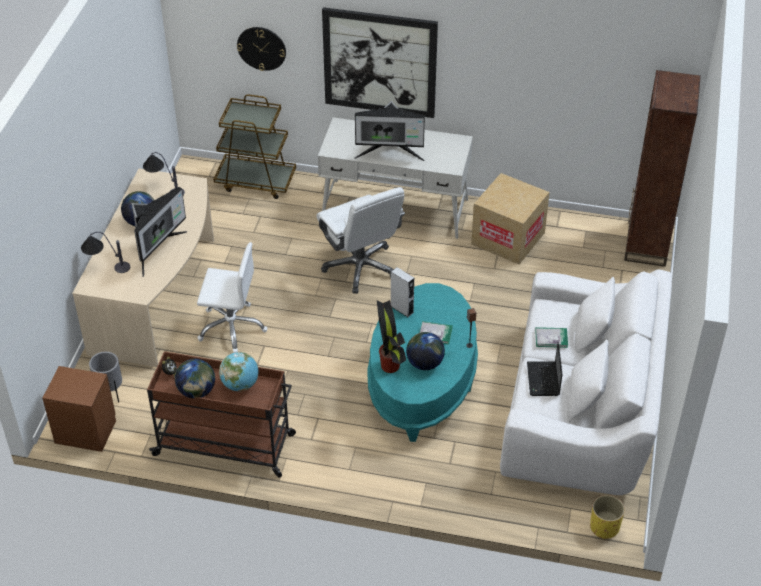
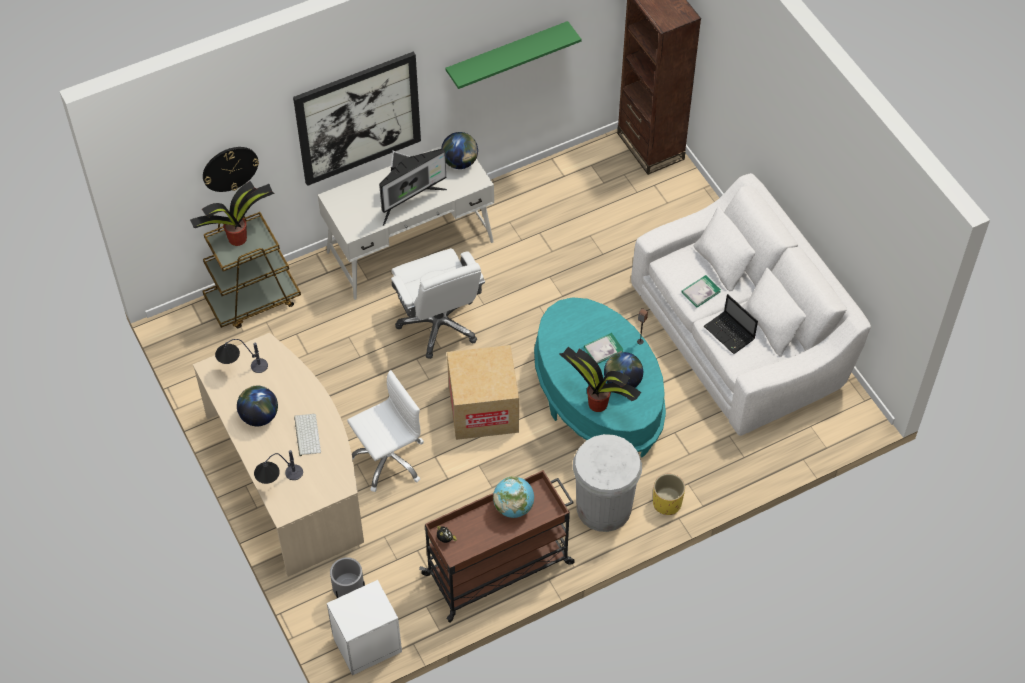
camera: 40 degrees left, 10 degrees up
(85, 430) = (365, 644): brown nightstand -> white nightstand
(157, 250) = (306, 434): monitor -> keyboard
(197, 391) = (485, 539): globe -> globe (460, 162)
(251, 113) = (238, 238): none -> potted plant
(344, 456) = (604, 507): none -> white trash can
(361, 267) = (439, 325): white office chair -> white office chair turned 45 degrees clockwise
(402, 309) = (554, 345): grey speaker -> none
(508, 238) = (535, 214): cardboard box -> cardboard box (483, 409)
(528, 74) = (507, 54): none -> green shelf
(604, 527) = (848, 424): yellow planter -> yellow planter (667, 503)

